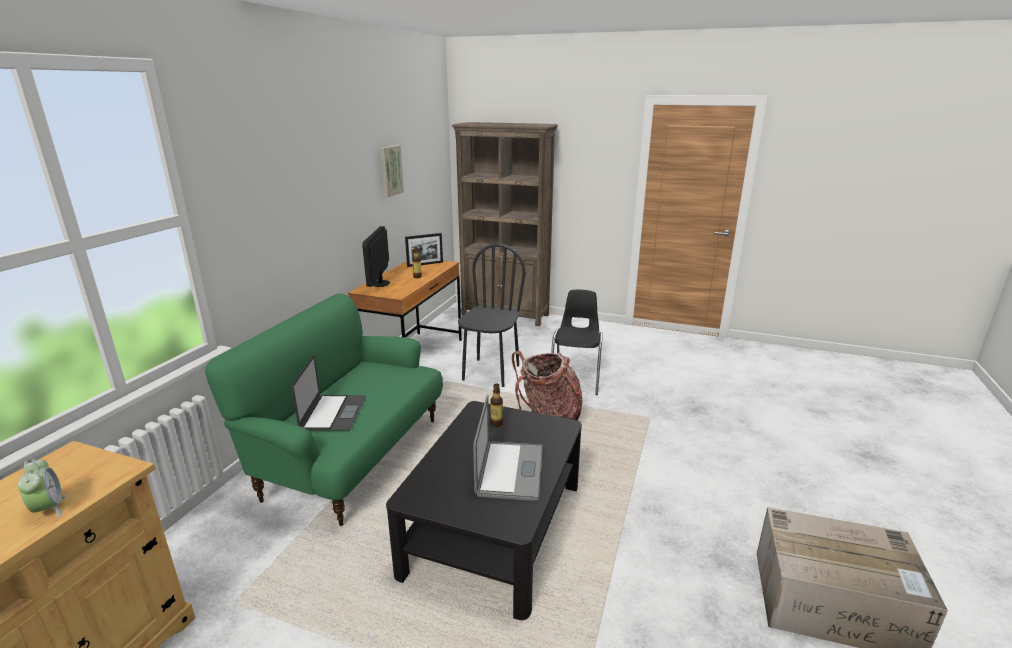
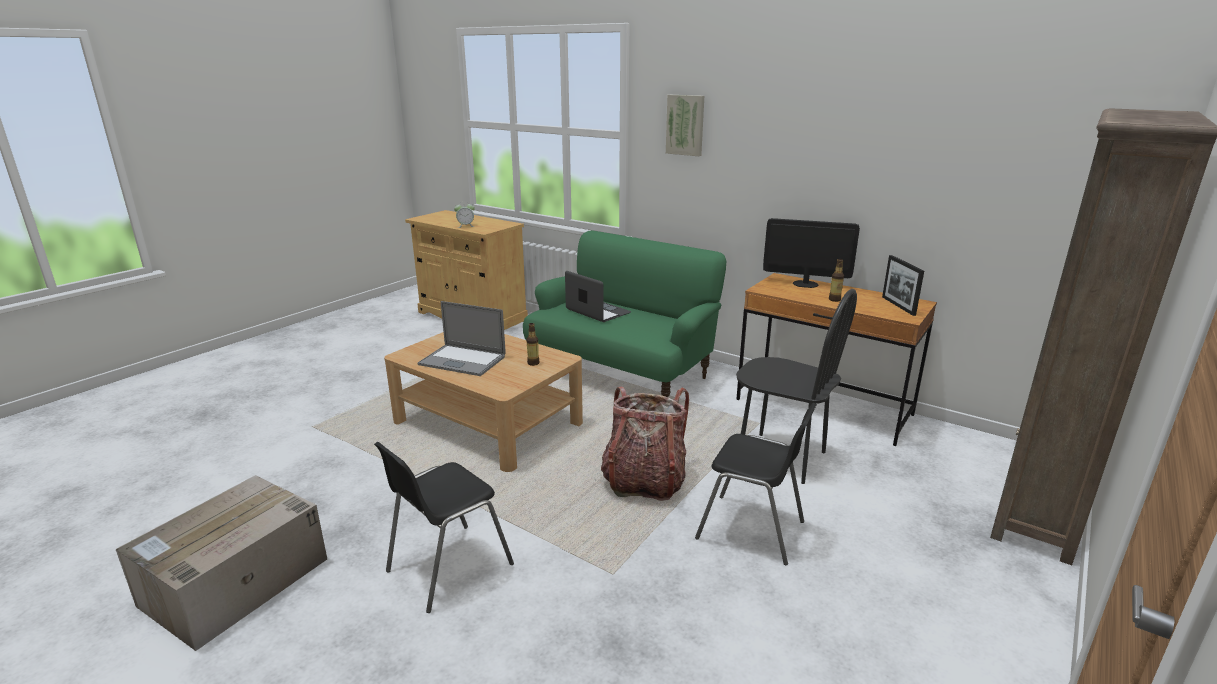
camera: 105 degrees right, 0 degrees up
(333, 413) = (598, 311): laptop -> laptop turned 150 degrees counterclockwise
(390, 170) = (919, 160): picture -> picture (685, 125)
(494, 527) = (488, 422): black coffee table -> beige coffee table
(703, 483) = (448, 567): none -> black chair

